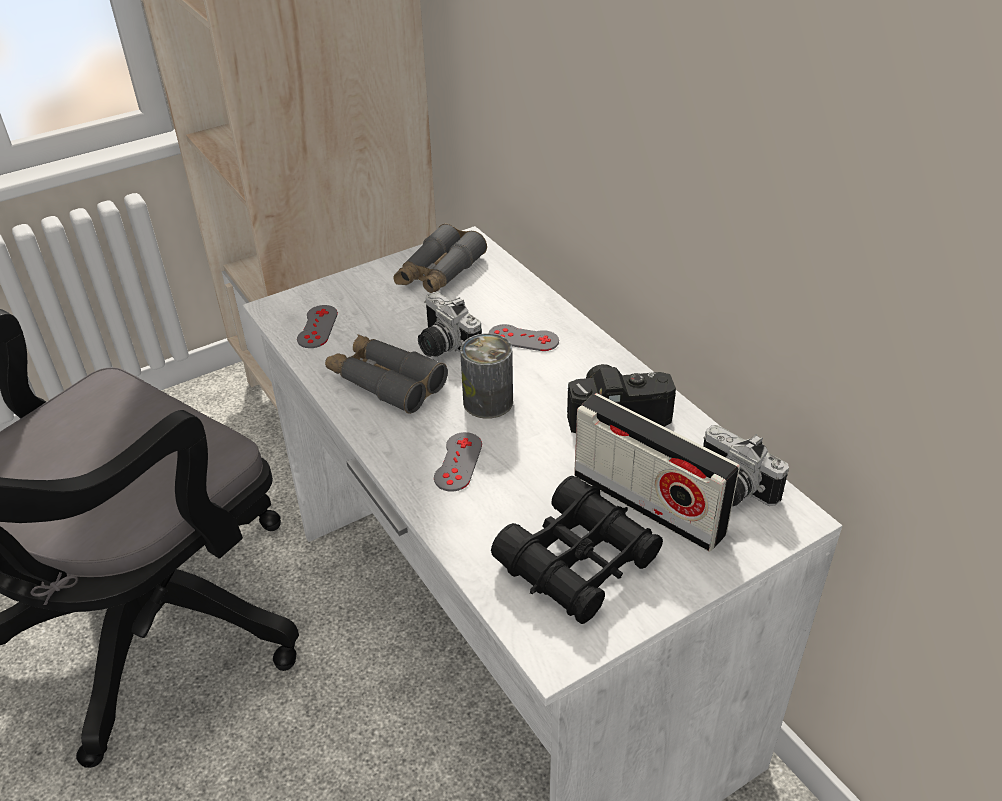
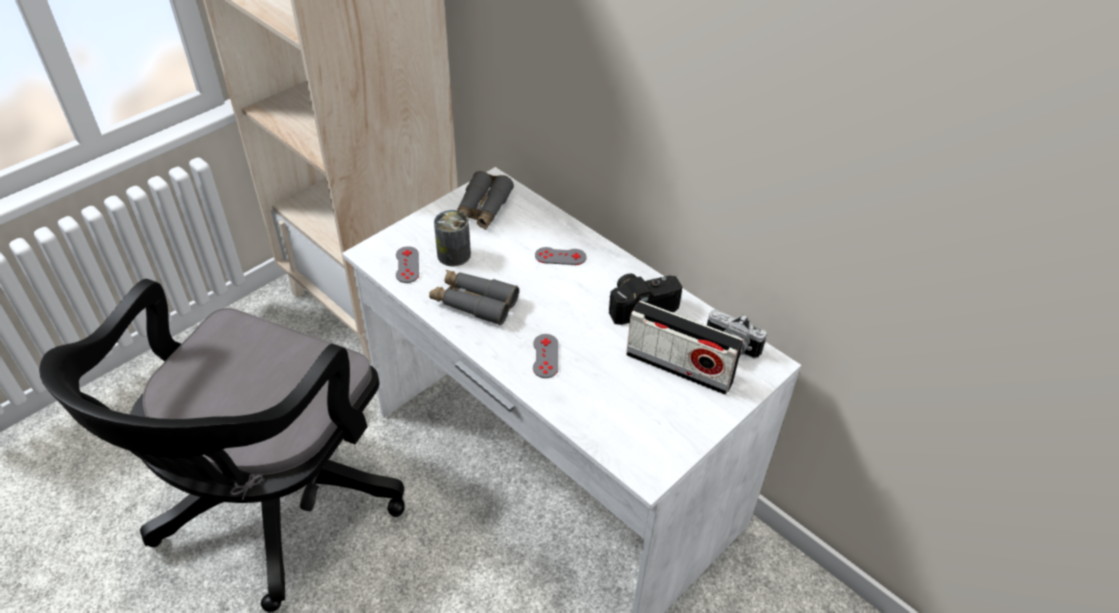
camera: 15 degrees left, 5 degrees up
(443, 347) = (505, 270): camera -> none
(488, 402) = (551, 309): can -> can (454, 255)
(577, 561) = (645, 414): black binoculars -> none

